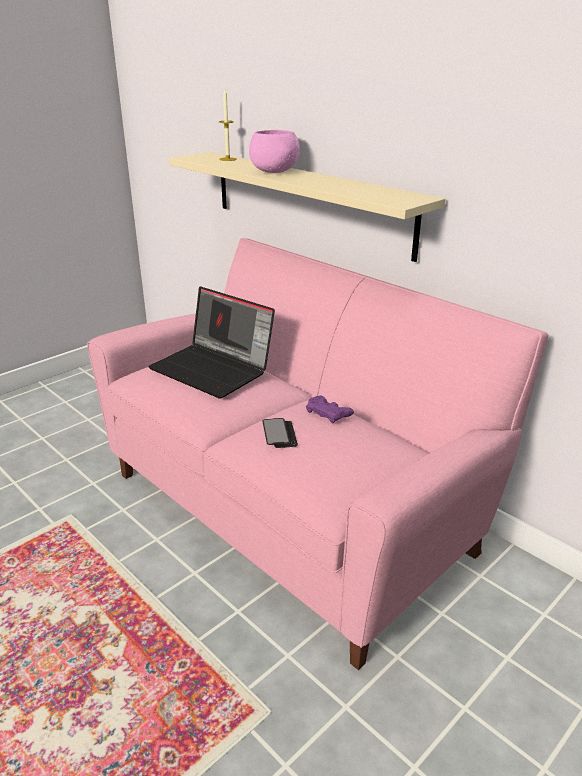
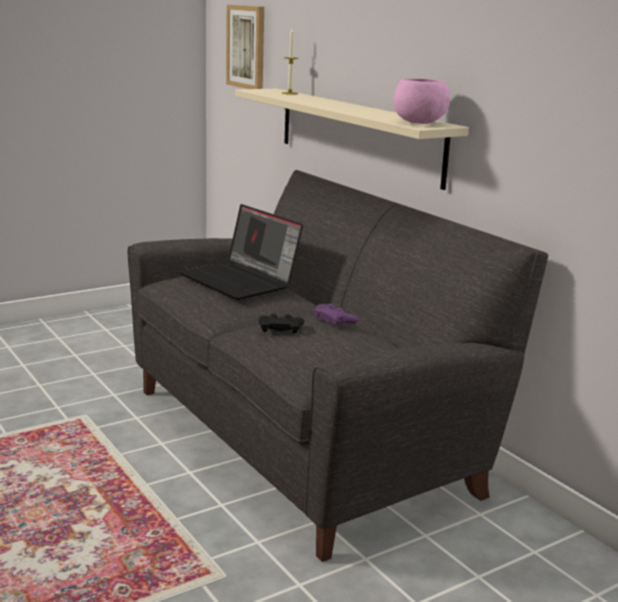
camera: 10 degrees right, 10 degrees down
(169, 107) = (247, 47): none -> picture
(275, 172) = (325, 103): pink bowl -> pink bowl (420, 123)
(279, 434) = (280, 328): phone -> black game controller
(292, 509) = (304, 438): pink sofa -> grey sofa

